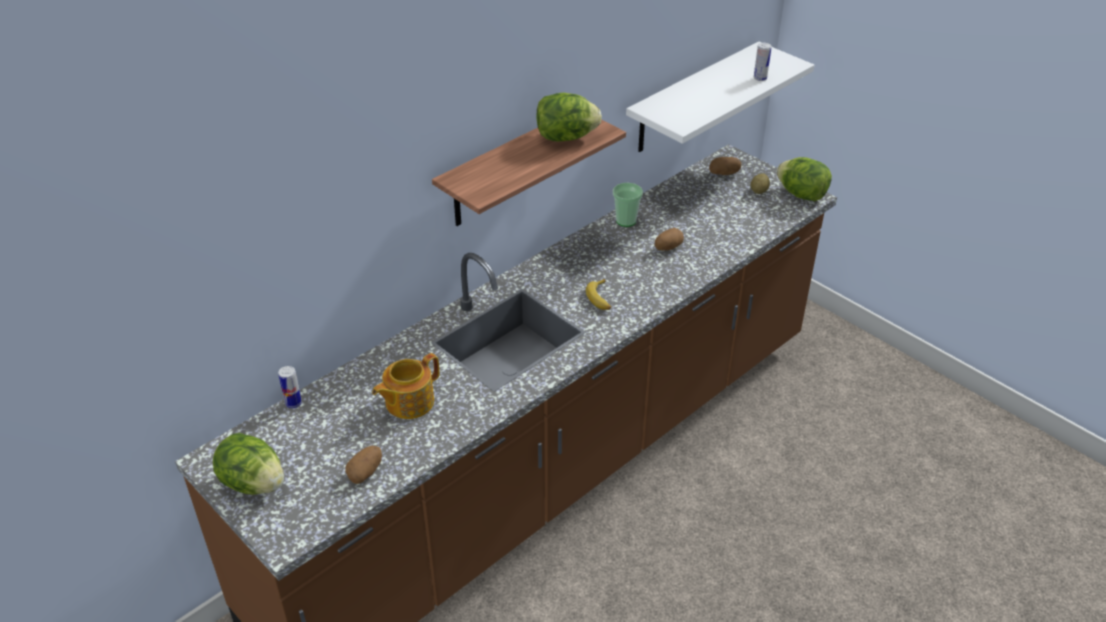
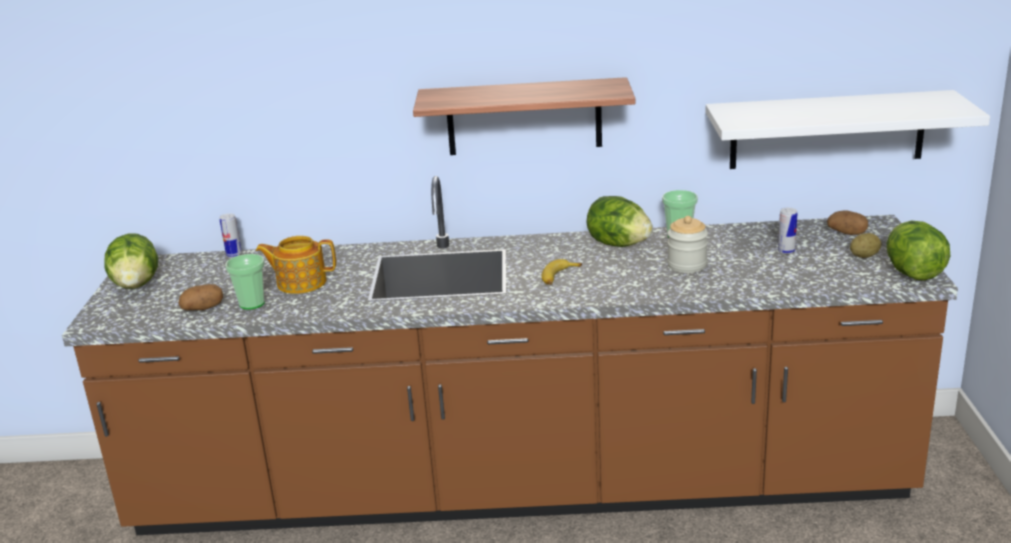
camera: 45 degrees right, 15 degrees down
(401, 444) = (252, 303): none -> cup
(566, 137) = (573, 90): lettuce -> lettuce (618, 244)
(668, 247) = (687, 265): potato -> jar
(760, 78) = (896, 112): can -> can (786, 251)

